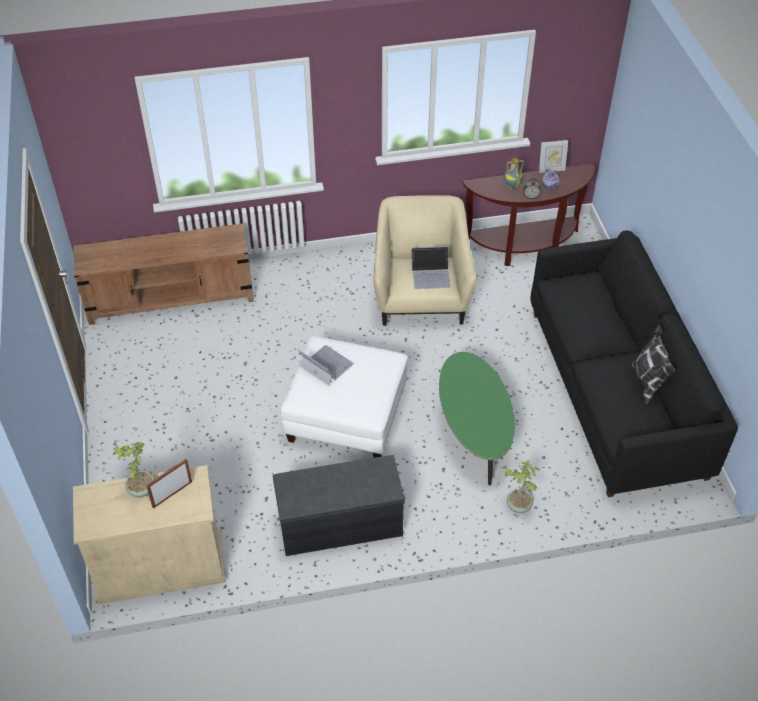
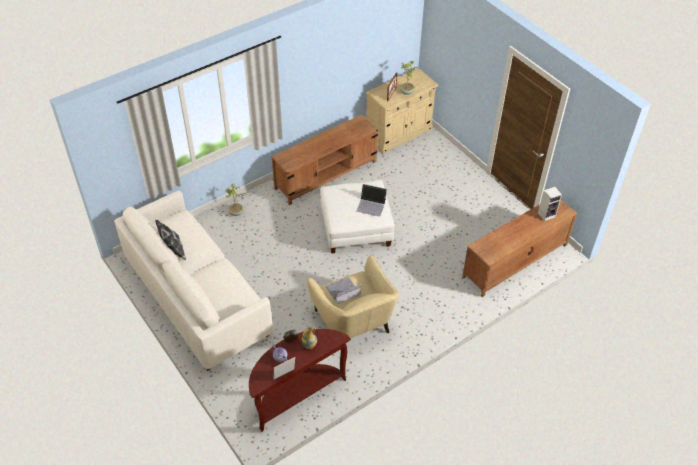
camera: 155 degrees right, 0 degrees up
(113, 255) = (547, 214): none -> speaker
(339, 524) = (326, 175): grey bench -> brown tv stand
(473, 433) = (277, 242): green coffee table -> none
(615, 391) = (196, 297): black sofa -> white sofa

